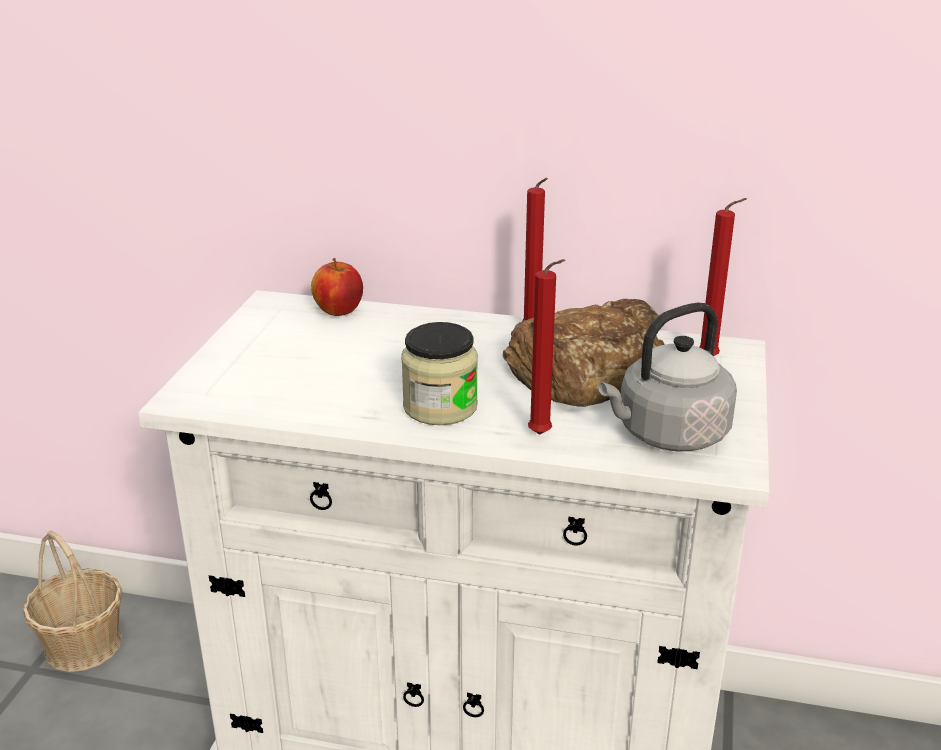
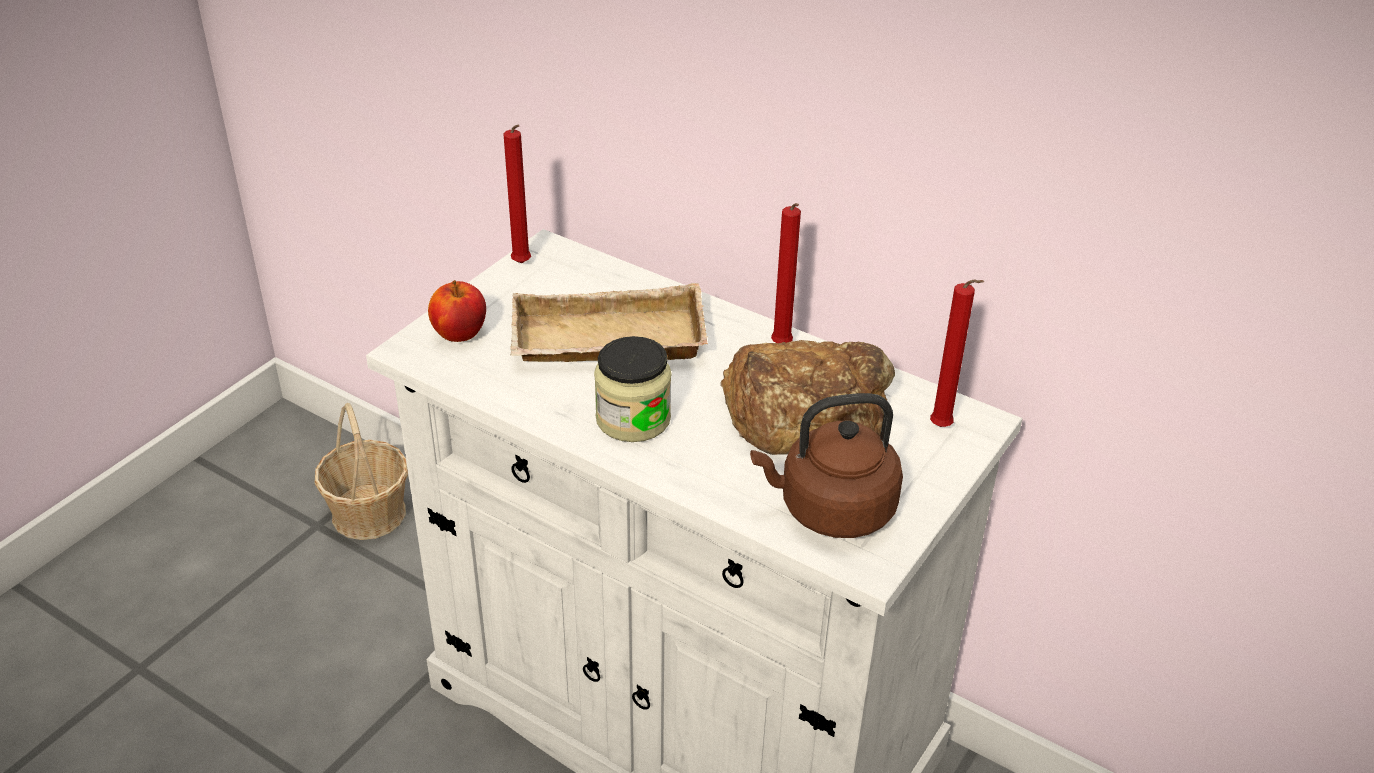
camera: 20 degrees right, 10 degrees up
(338, 311) = (605, 275): apple -> apple (459, 334)
(373, 357) = (605, 342): none -> beige tray
(542, 436) = (708, 478): red candle -> red candle (522, 265)
(667, 435) = (831, 510): grey kettle -> brown kettle

